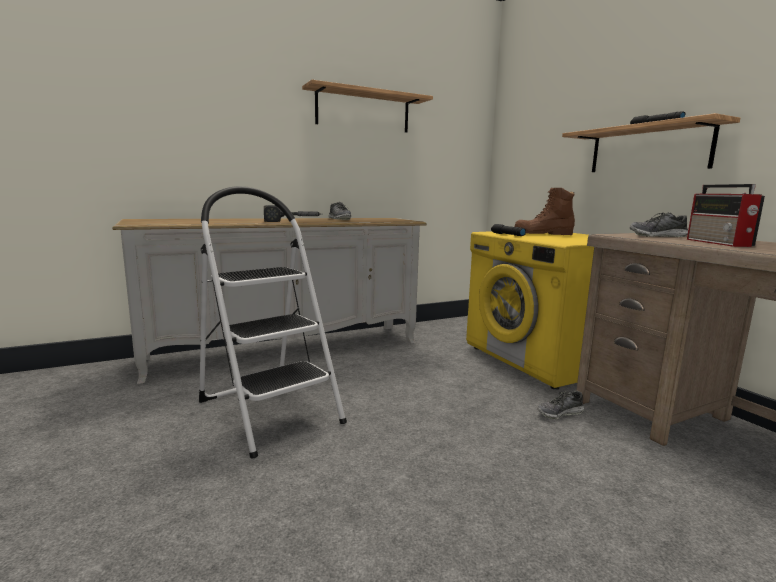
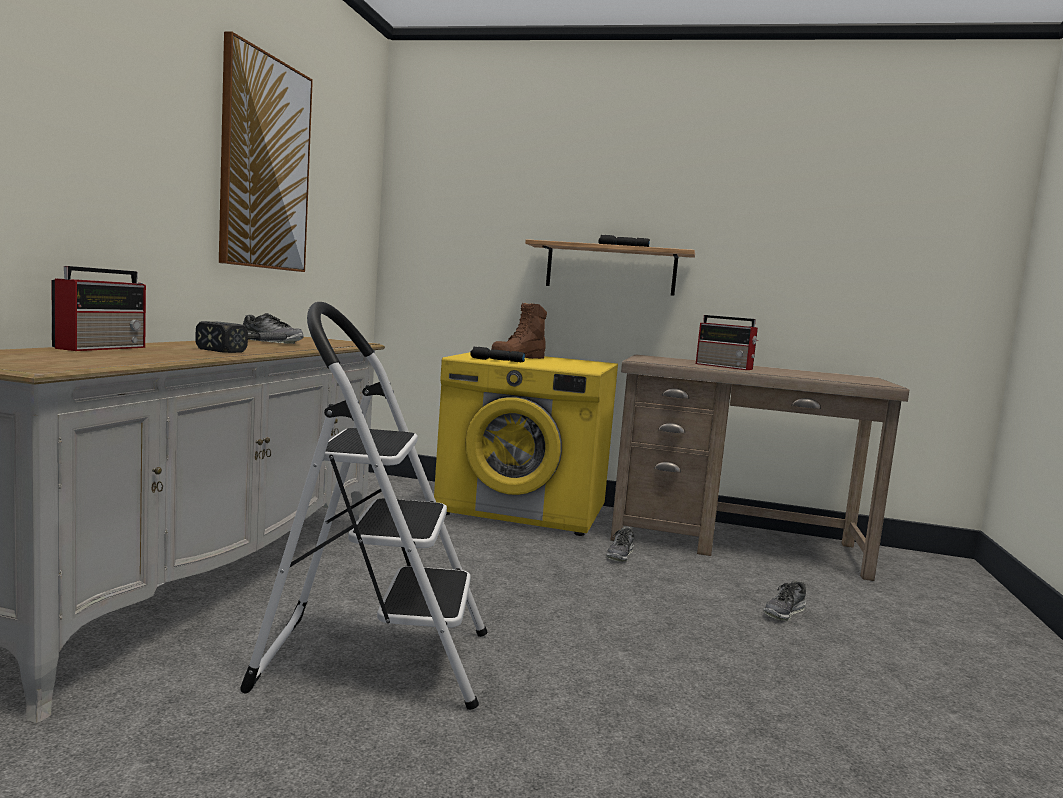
camera: 50 degrees left, 5 degrees down
(221, 219) = (103, 347): none -> radio
(363, 111) = (265, 164): shelf -> picture
(657, 236) = (665, 360): shoe -> shoe (784, 612)

